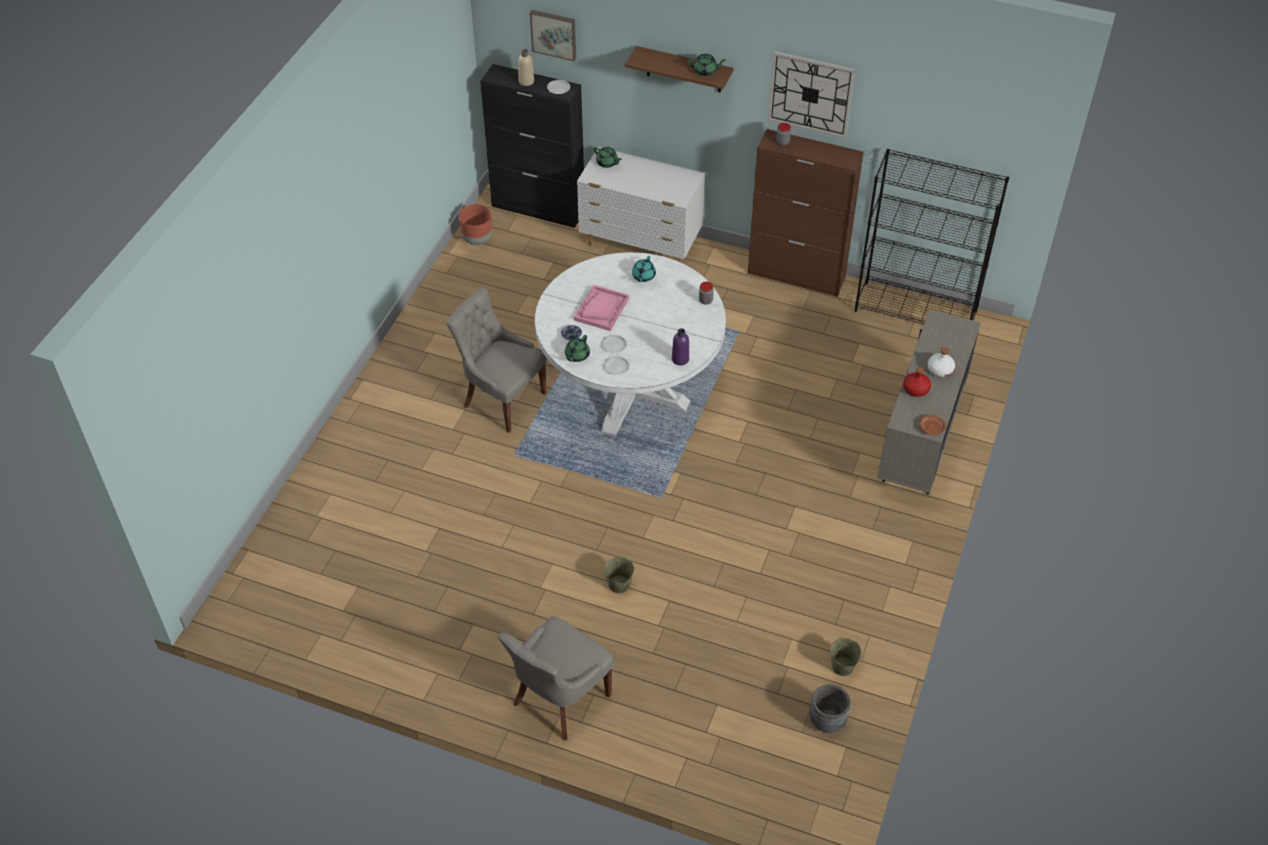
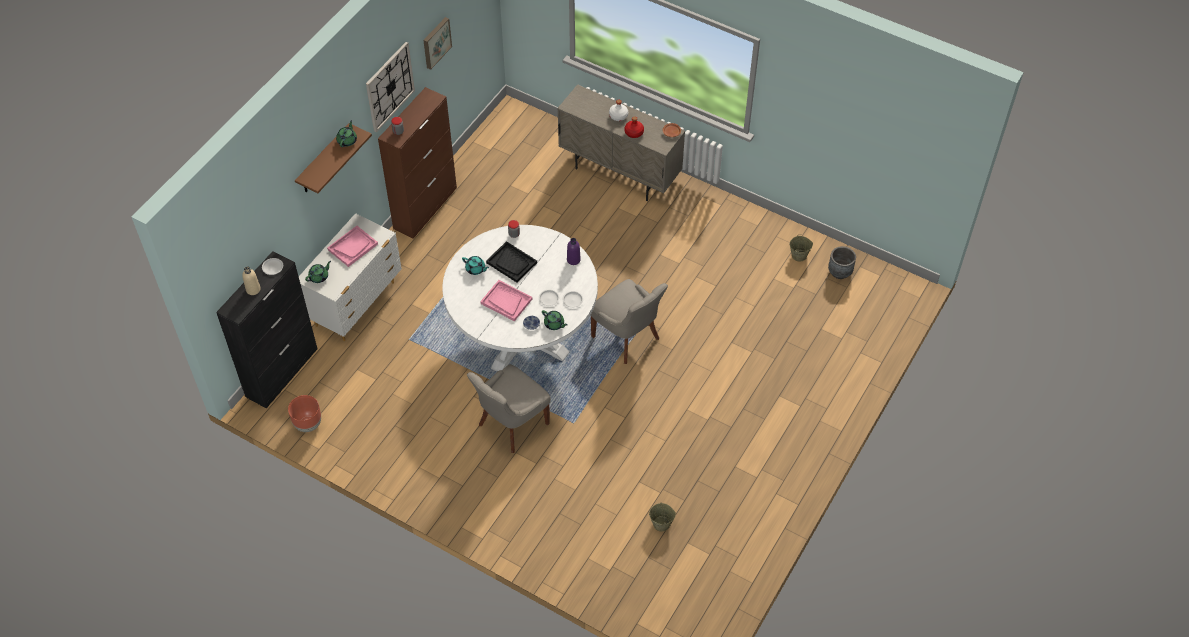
camera: 80 degrees left, 5 degrees up
(554, 34) = (245, 238): picture -> picture (436, 42)
(559, 700) = (807, 419): grey chair -> grey chair (627, 338)
(619, 585) = (713, 370): beige bucket -> beige bucket (661, 524)
(655, 179) = (352, 247): none -> pink tray
(661, 305) = (511, 263): none -> black tray
(916, 311) = (486, 145): black bookcase -> none

